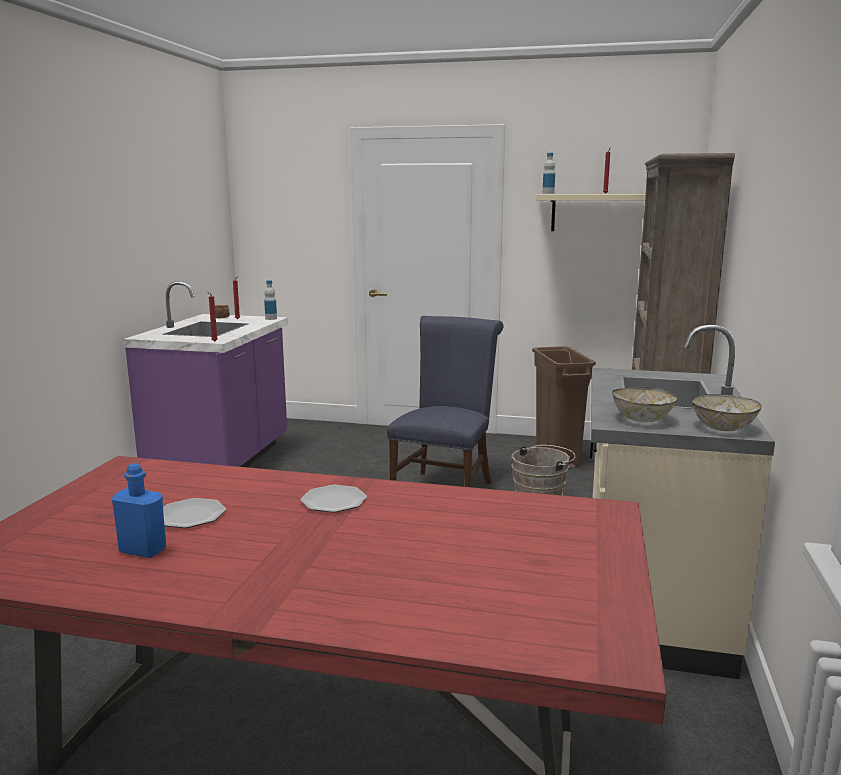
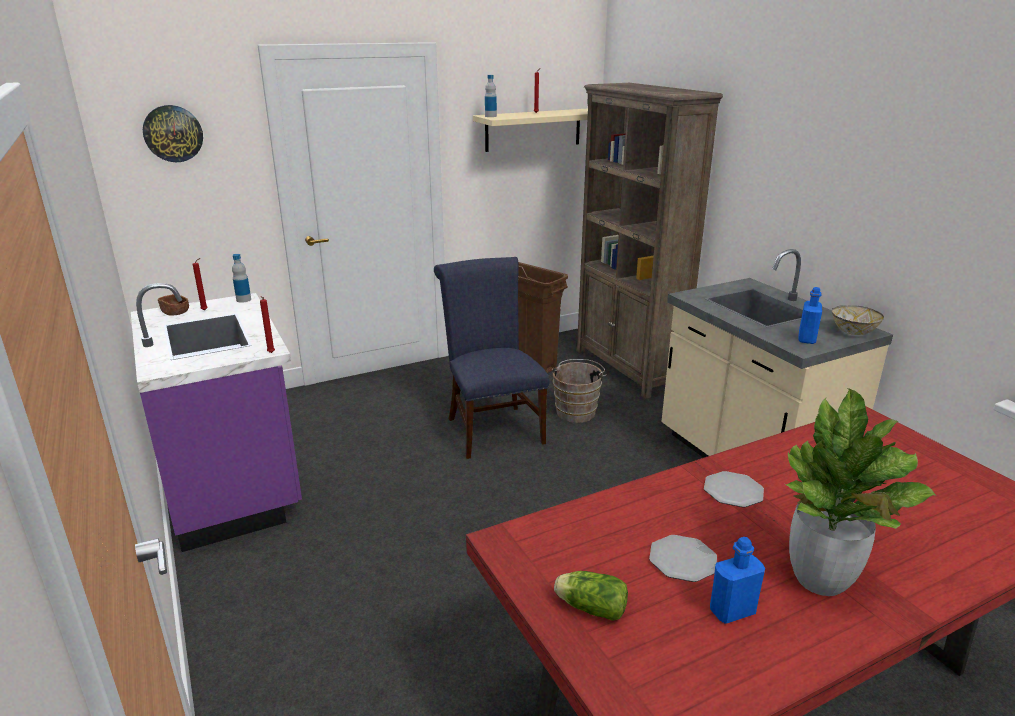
camera: 40 degrees left, 10 degrees up
(79, 509) = (589, 607): none -> lettuce
(246, 568) = (820, 580): none -> potted plant
(283, 194) = (173, 133): none -> wall clock
(643, 419) = (806, 339): bowl -> blue bottle

